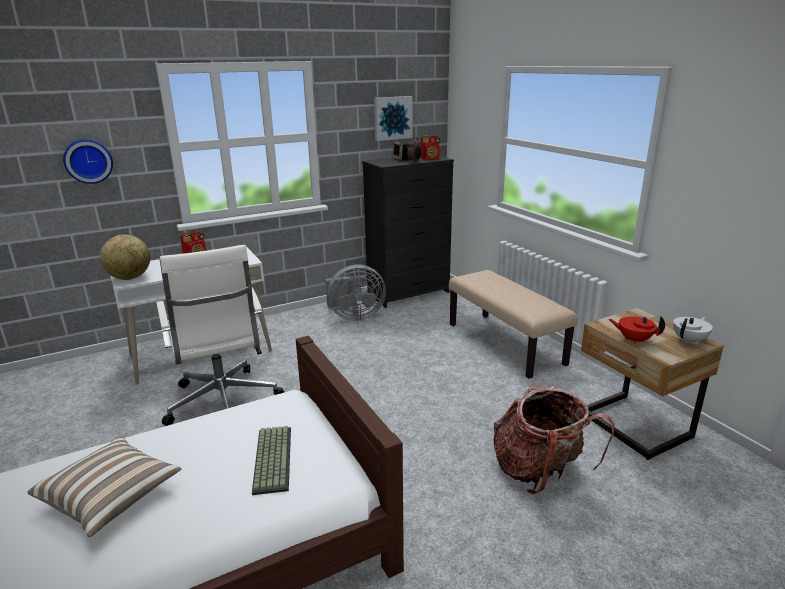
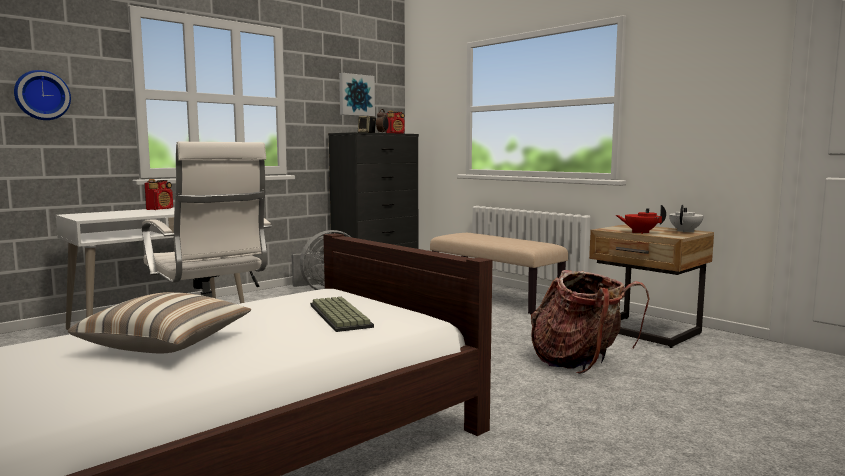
camera: 15 degrees left, 15 degrees down
(130, 278) = (91, 217): globe -> none

